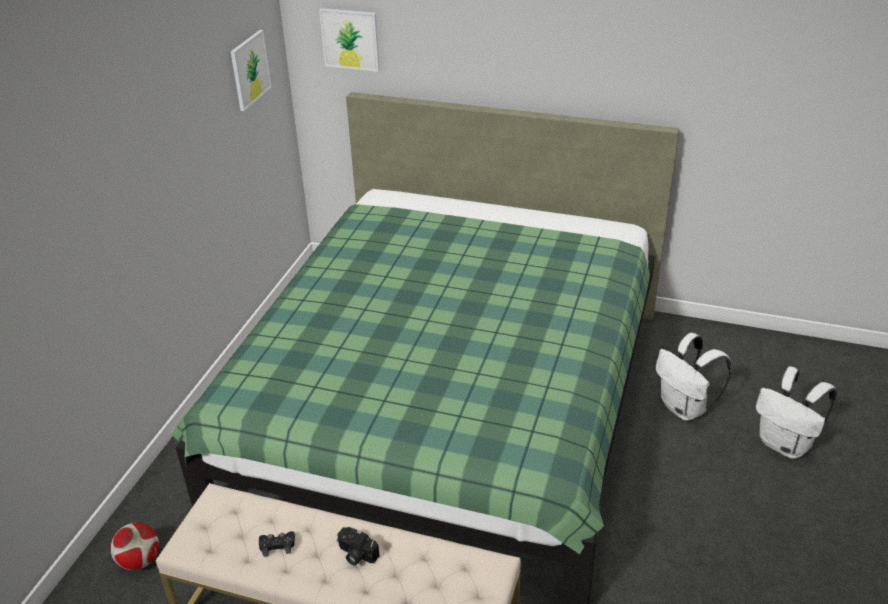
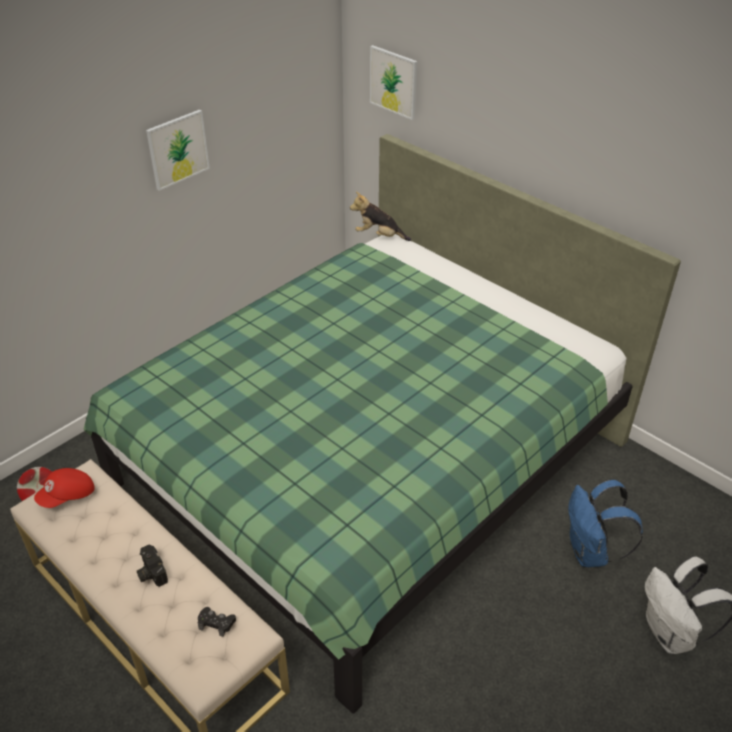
camera: 25 degrees right, 5 degrees up
(214, 523) = (68, 496): none -> red cap
(250, 70) = (286, 92): picture -> picture (178, 149)
(277, 545) = (99, 537): black game controller -> black game controller (216, 623)
(366, 194) = (379, 236): none -> plush toy
(685, 408) = (590, 552): white backpack -> blue backpack

